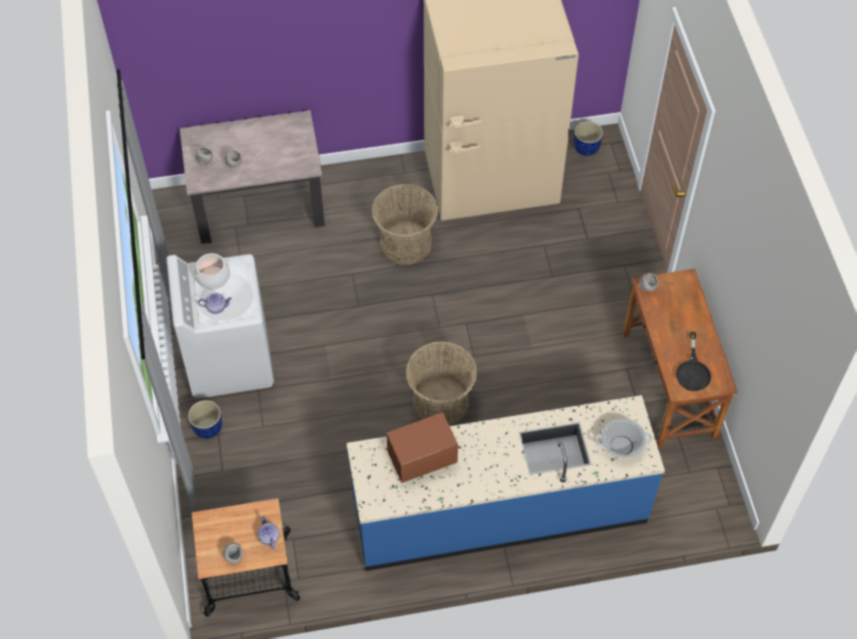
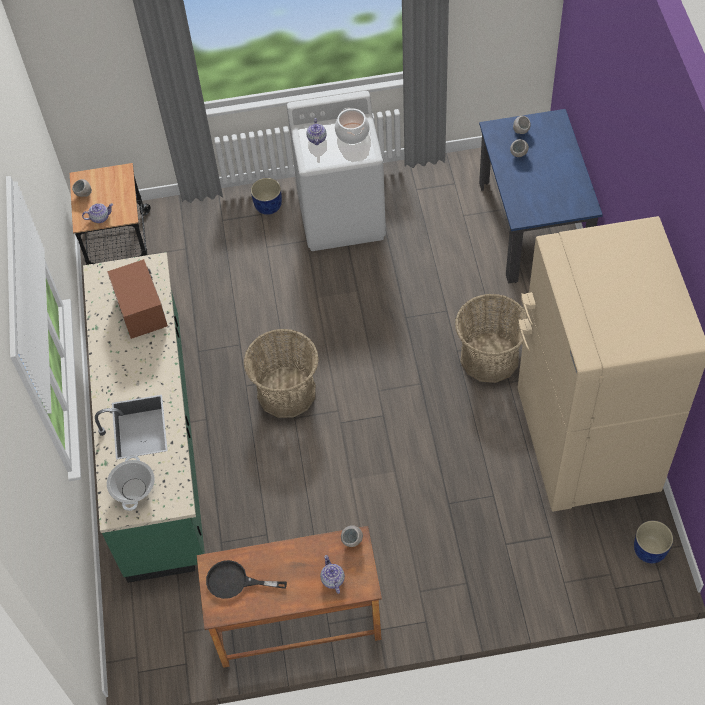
camera: 95 degrees right, 0 degrees up
(259, 205) = (532, 226): beige dining table -> blue dining table
(499, 510) = (157, 443): blue counter -> green counter
(682, 301) = (332, 579): none -> teapot

